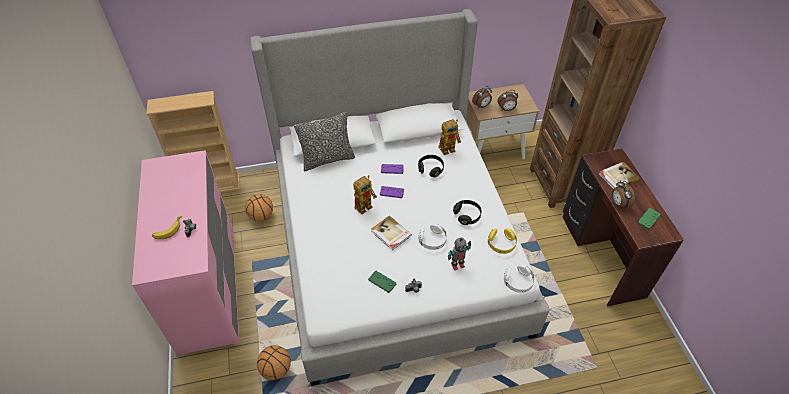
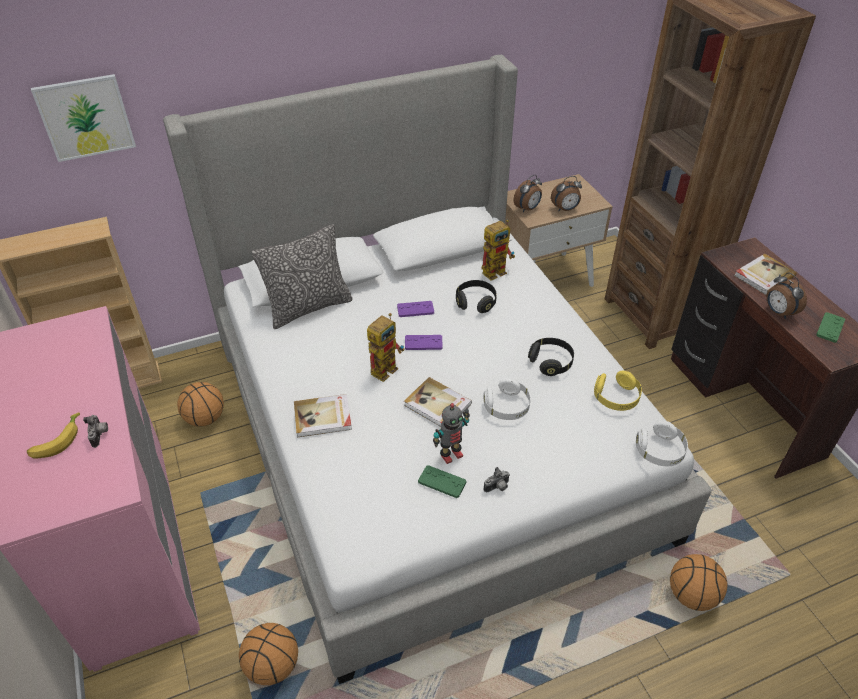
camera: 10 degrees left, 5 degrees down
(205, 34) = (85, 117): none -> picture
(322, 232) = (323, 417): none -> book
(457, 265) = (557, 438): toy robot -> toy robot (451, 454)
(531, 370) = (692, 596): none -> basketball

